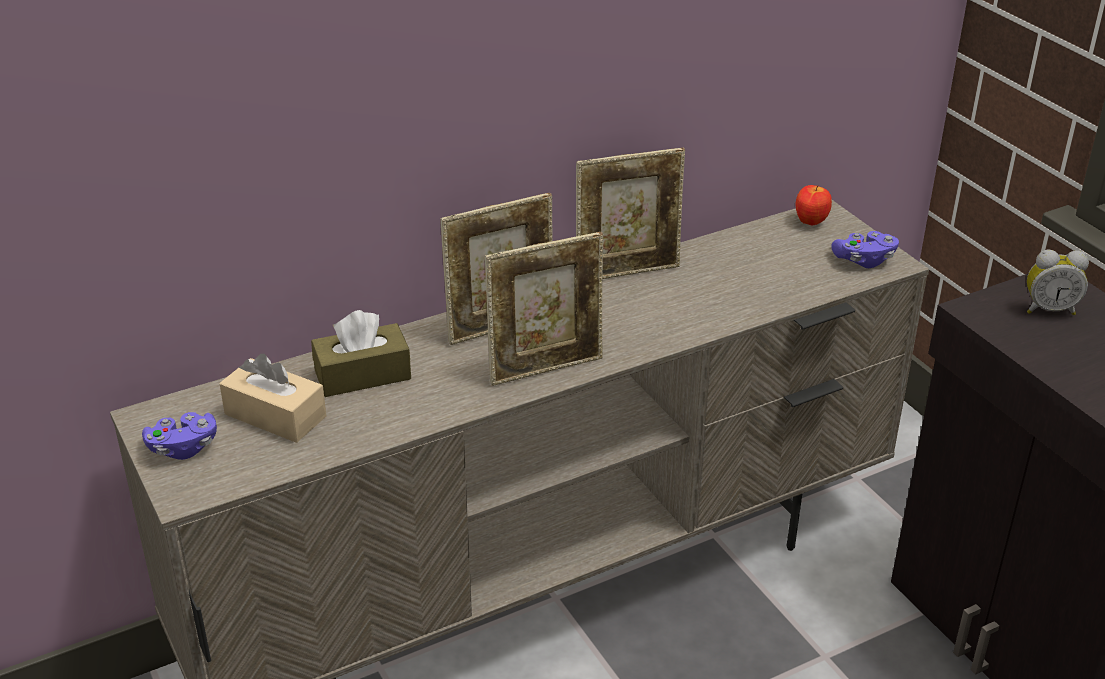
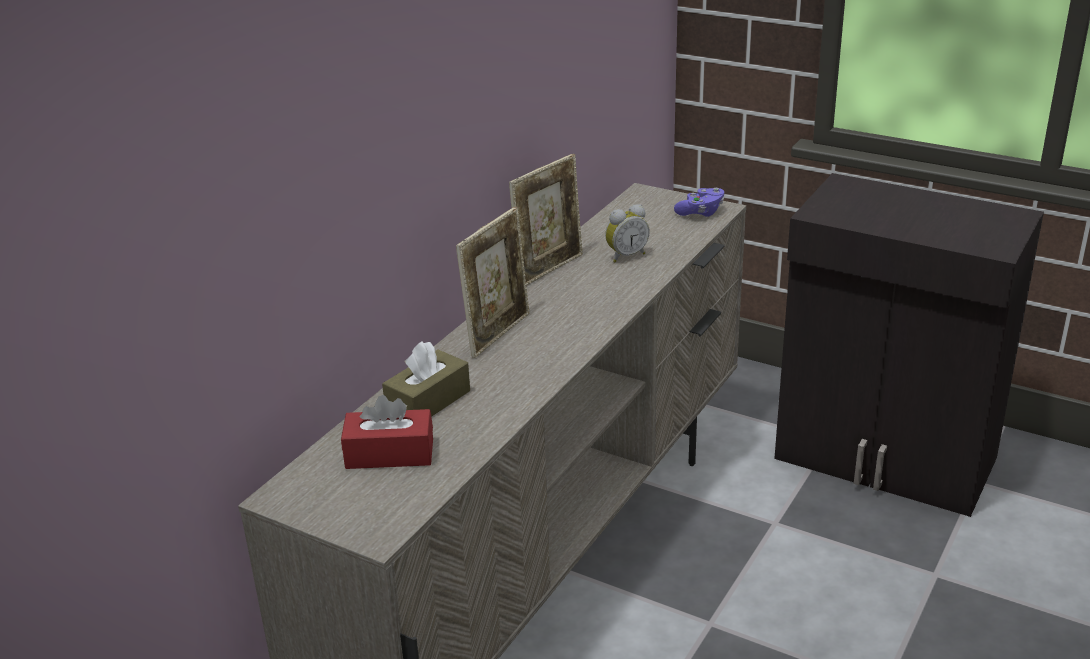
camera: 30 degrees left, 5 degrees down
(183, 448) = (338, 505): purple game controller -> none
(275, 415) = (389, 454): beige tissue box -> red tissue box
(546, 368) = (563, 348): picture frame -> none
(810, 222) = (639, 200): apple -> none
(1049, 309) = (857, 200): alarm clock -> alarm clock (625, 255)

